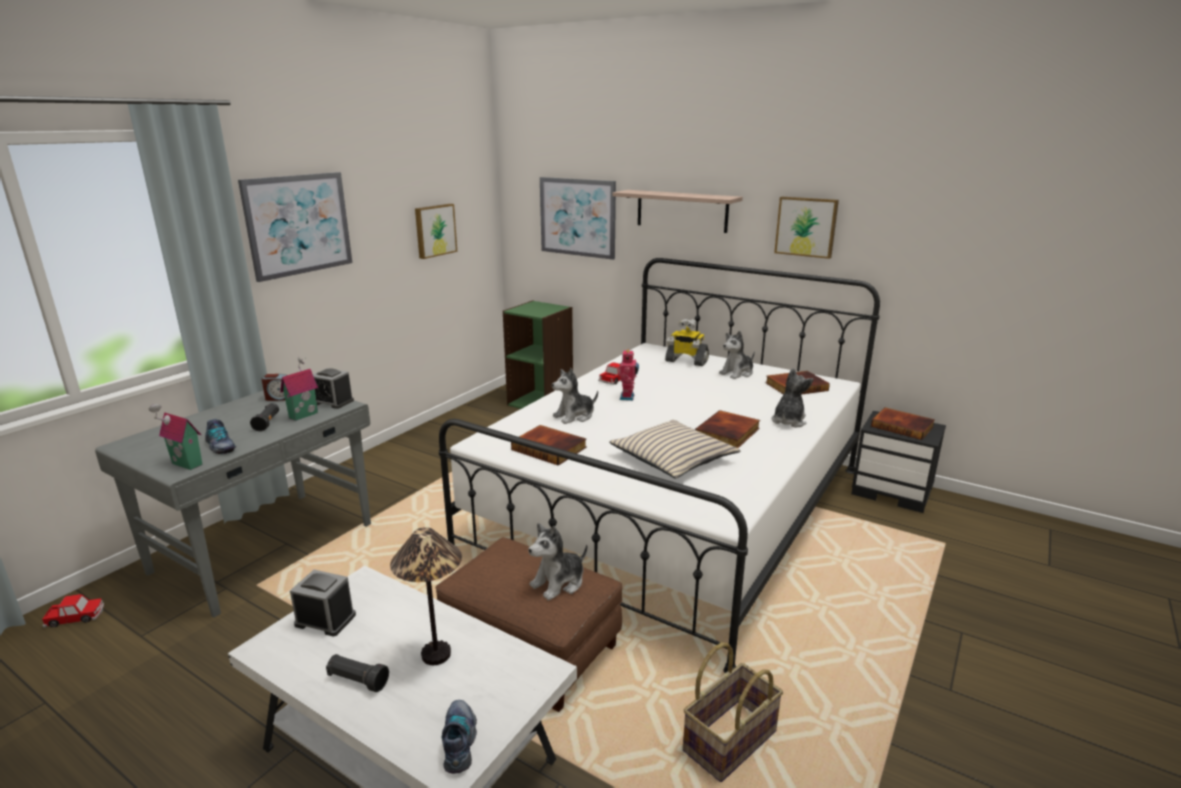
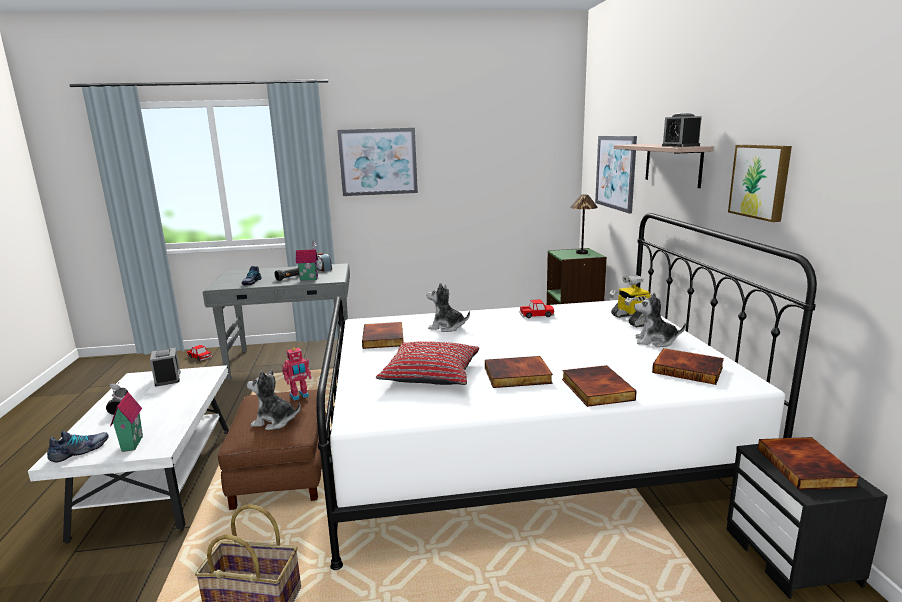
camera: 50 degrees right, 5 degrees down
(185, 465) = (224, 285): toy house -> toy house (130, 444)
(333, 402) = (335, 277): alarm clock -> alarm clock (680, 146)
(434, 230) = (502, 177): picture -> none
(436, 655) = (154, 415): table lamp -> table lamp (581, 253)
(628, 397) = (513, 328): toy robot -> toy robot (299, 396)
(673, 459) = (431, 374): beige pillow -> red pillow
(788, 421) = (595, 389): plush toy -> book

